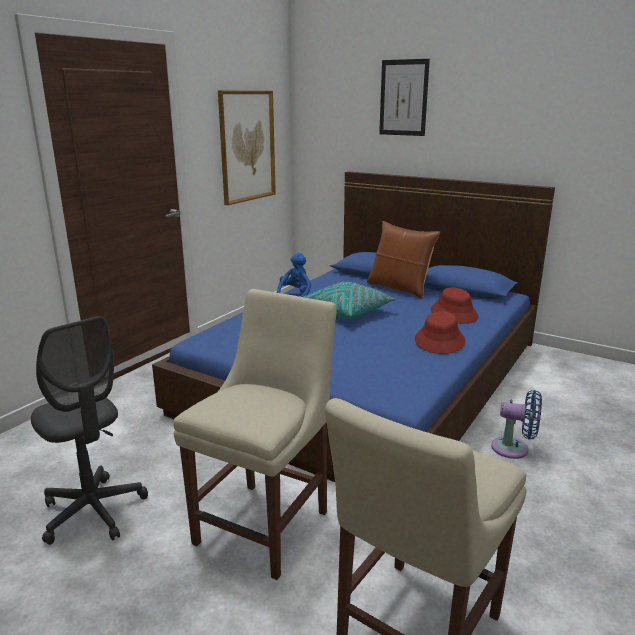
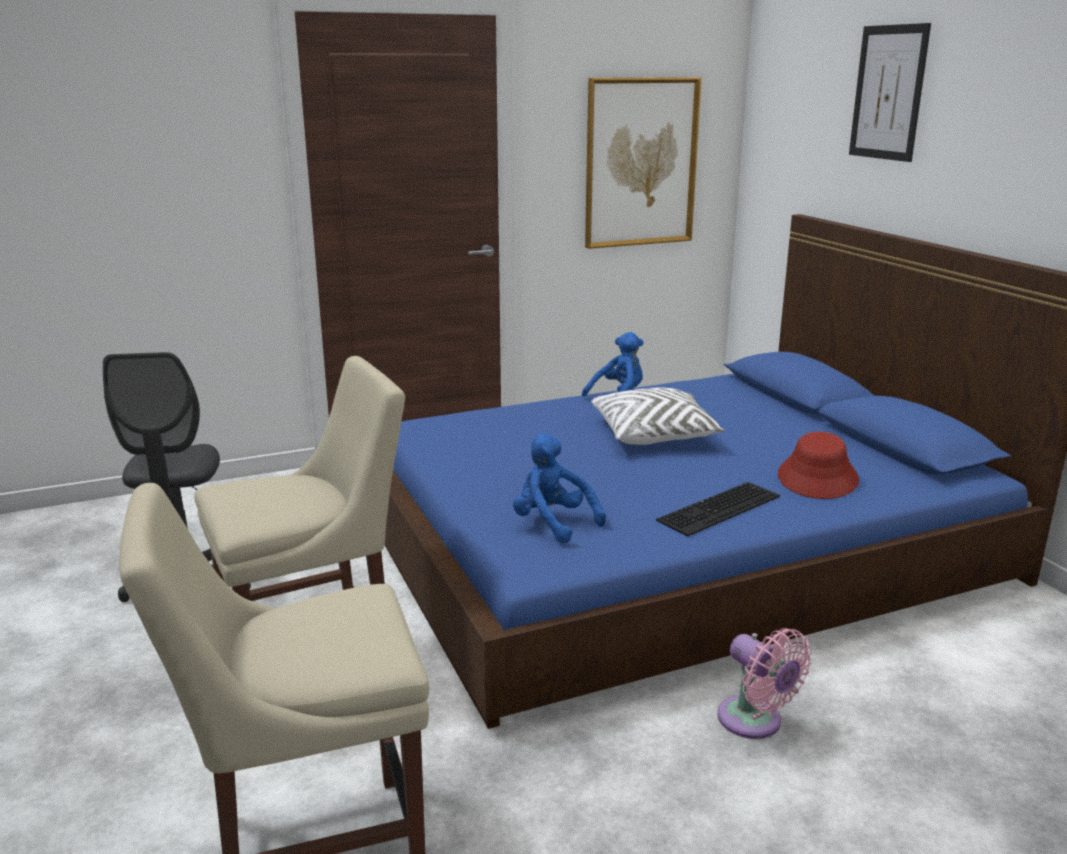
camera: 35 degrees right, 0 degrees up
(348, 311) = (654, 434): turquoise pillow -> white pillow
(375, 373) = (553, 523): none -> blue plush toy
(399, 288) = (793, 421): brown pillow -> none
(440, 341) = (720, 509): red hat -> keyboard
(514, 449) = (754, 722): blue fan -> pink fan

